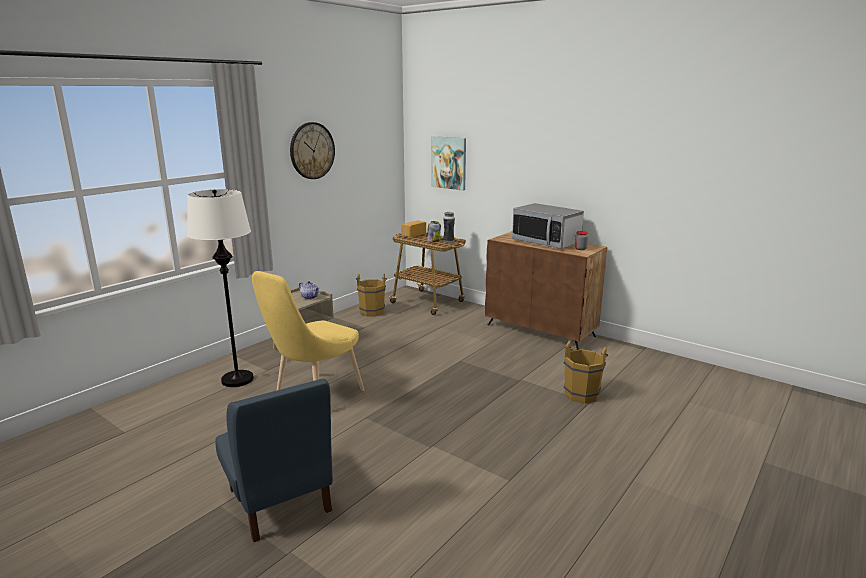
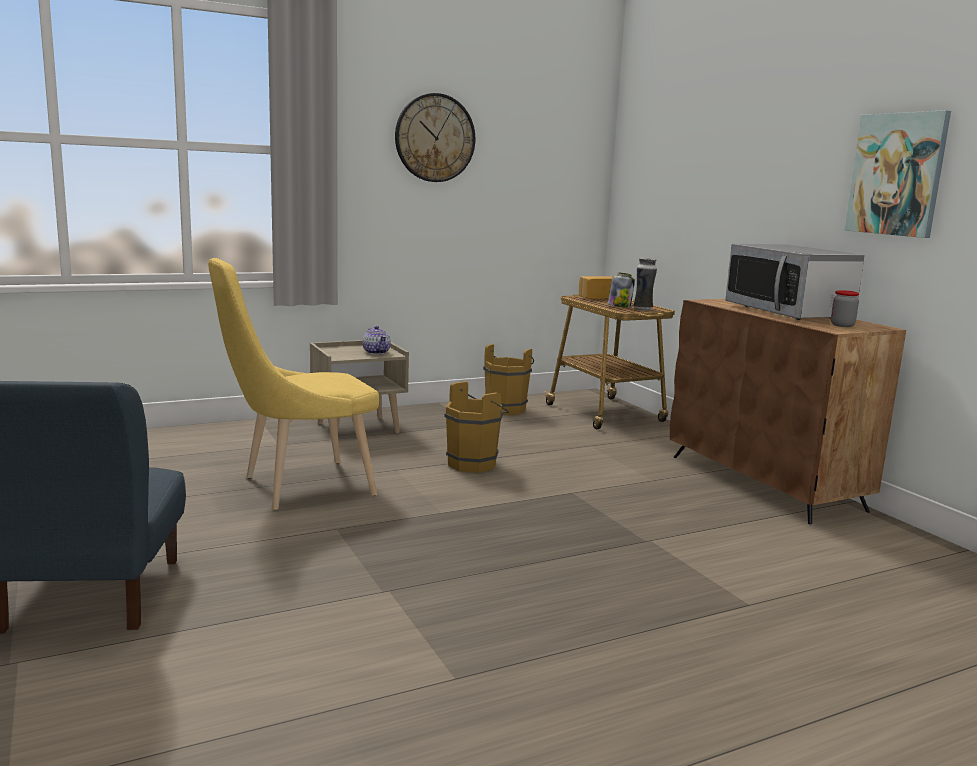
camera: 25 degrees right, 5 degrees down
(237, 380) = (230, 447): white floor lamp -> none
(449, 163) = (669, 180): picture -> picture (897, 174)
(582, 393) = (748, 588): brown bucket -> brown bucket (475, 463)

